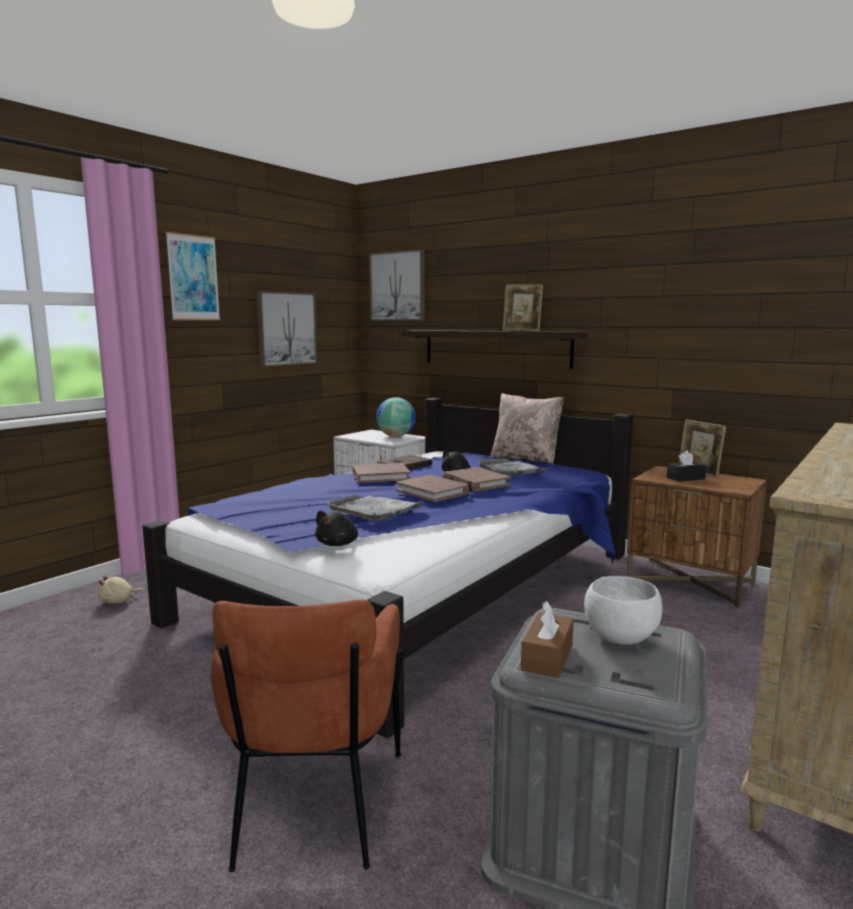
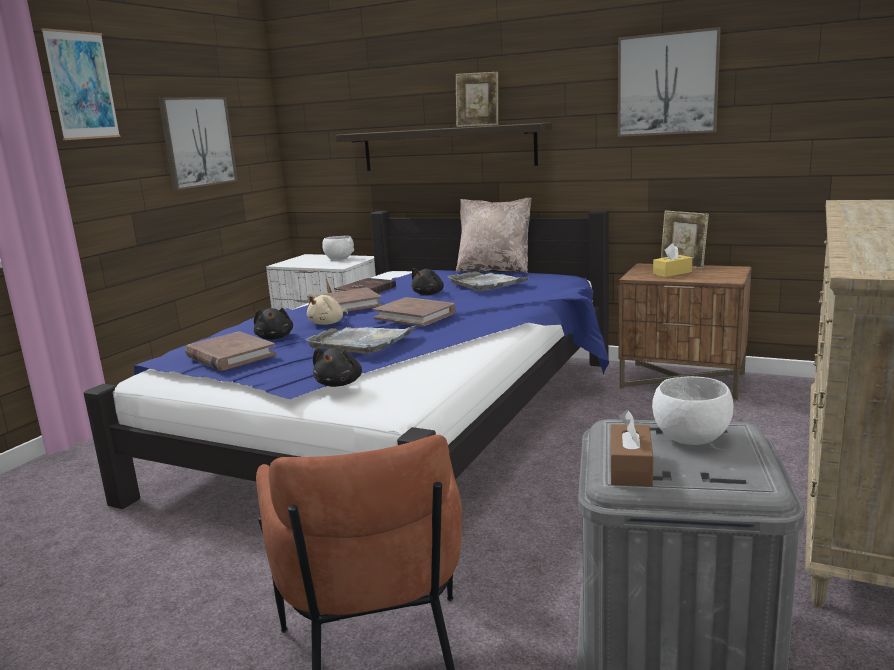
camera: 10 degrees left, 5 degrees up
(119, 601) = (55, 486): beige plush toy -> beige plush toy (328, 323)
(307, 498) = (275, 338): none -> black plush toy
(395, 436) = (339, 259): globe -> white bowl
(397, 286) = (322, 83): picture -> picture (667, 84)
(475, 483) = (456, 301): brown book -> brown book (230, 356)
(685, 478) = (672, 273): black tissue box -> yellow tissue box

